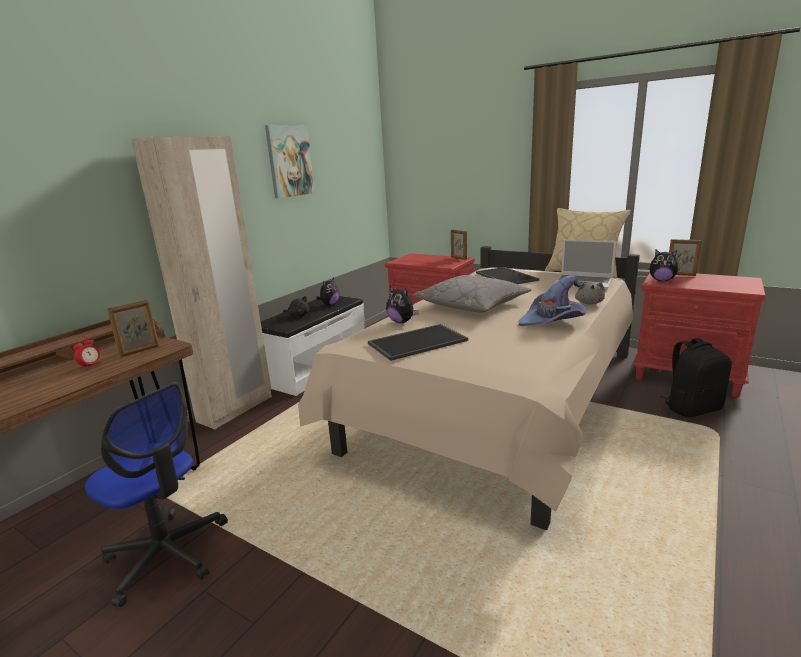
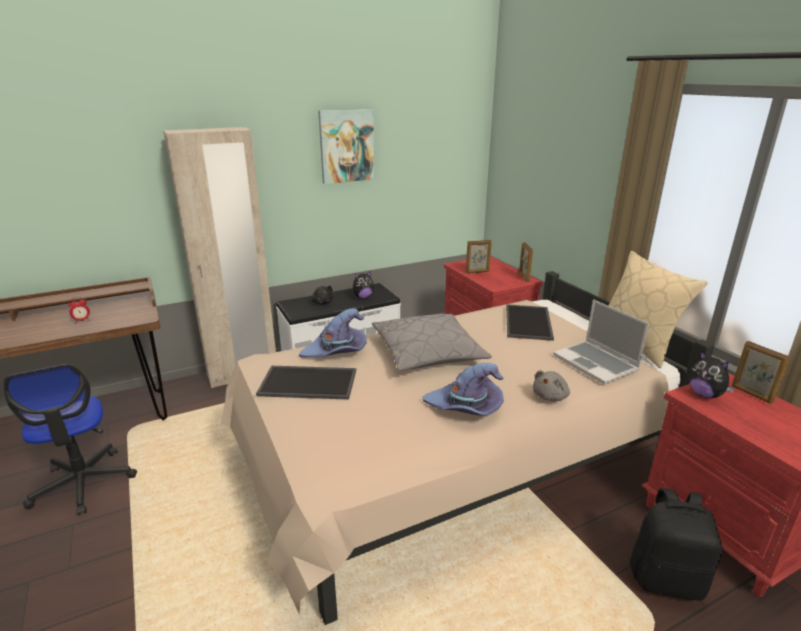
camera: 30 degrees right, 5 degrees up
(140, 351) = (123, 316): picture frame -> picture frame (477, 272)
(402, 322) = (336, 351): plush toy -> purple hat

